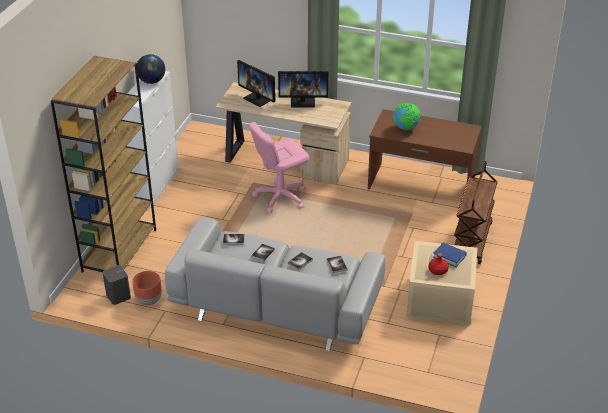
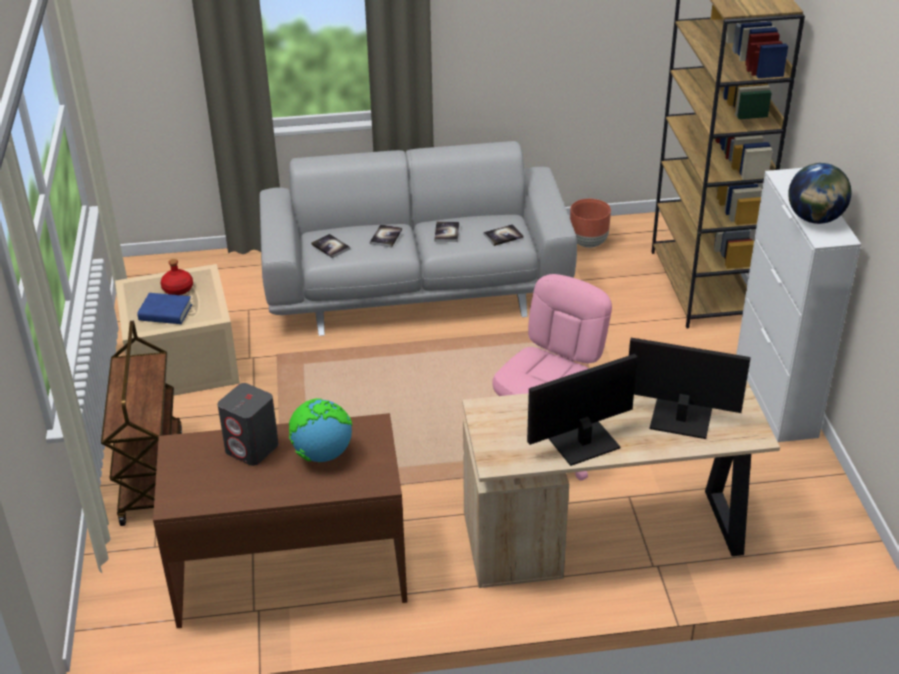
camera: 155 degrees right, 0 degrees up
(118, 296) = (632, 236): grey speaker -> grey speaker (252, 448)

